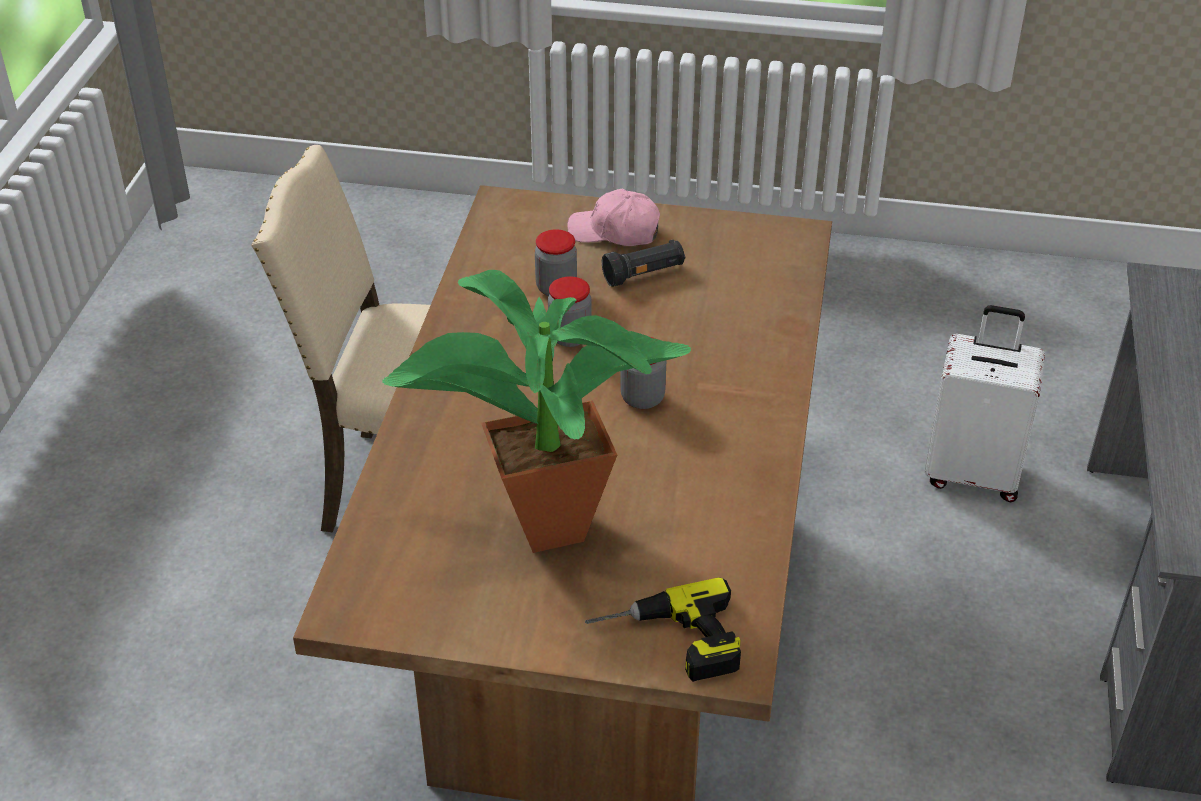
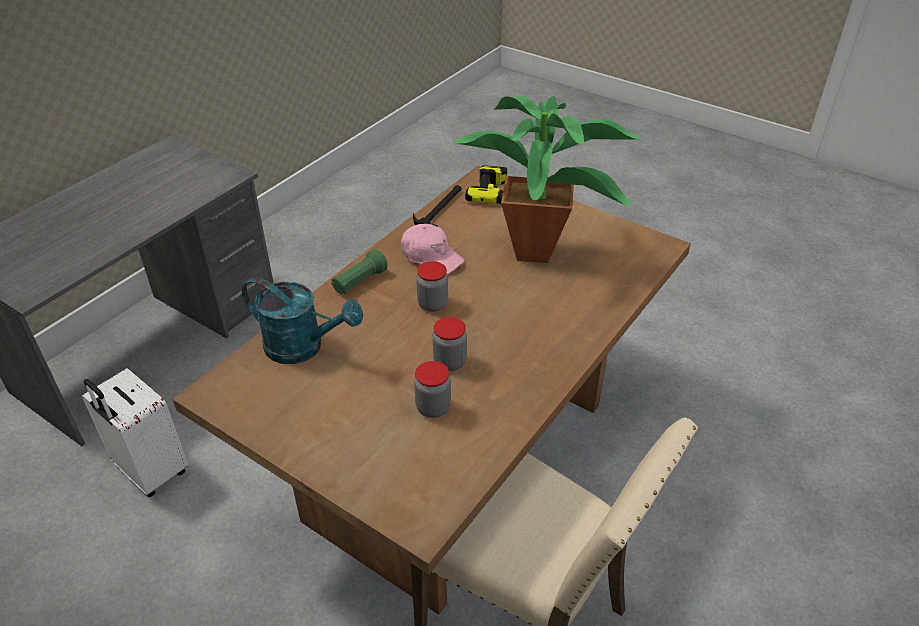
camera: 155 degrees left, 0 degrees up
(615, 231) = (347, 449): pink cap -> pink cap (431, 257)
(644, 274) = (358, 397): black flashlight -> none
(752, 301) = (303, 347): none -> turquoise watering can
(757, 564) = (439, 208): none -> hammer
(765, 397) = (359, 282): none -> green flashlight

